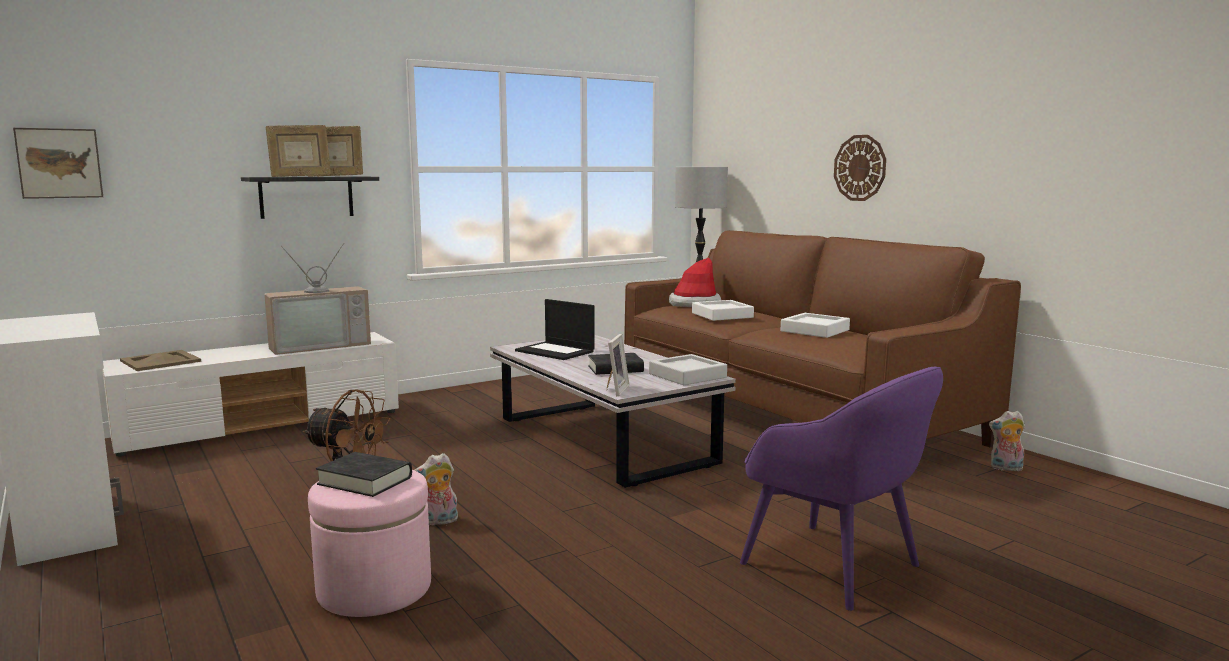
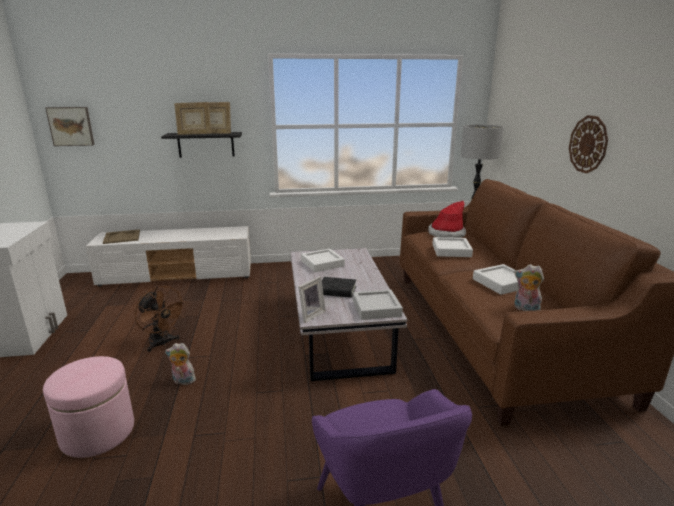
camera: 25 degrees right, 10 degrees up
(319, 345) = (207, 234): television -> none
(365, 481) = (82, 373): black book -> none
(556, 351) = (322, 263): laptop -> white tray
(1005, 468) = (633, 444): plush toy -> plush toy (525, 309)

